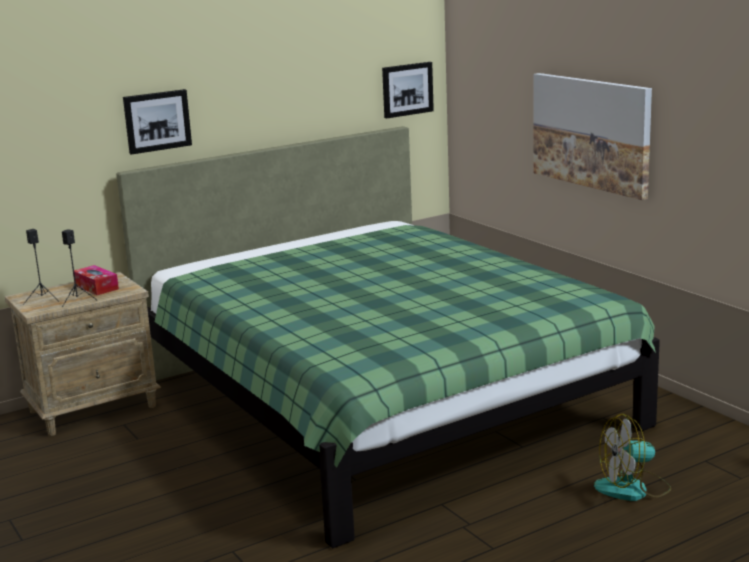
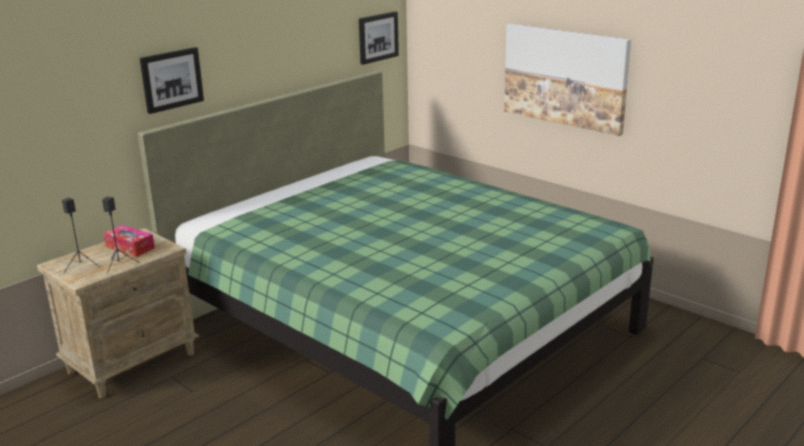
camera: 15 degrees left, 5 degrees up
(633, 488) = (661, 392): fan -> none

